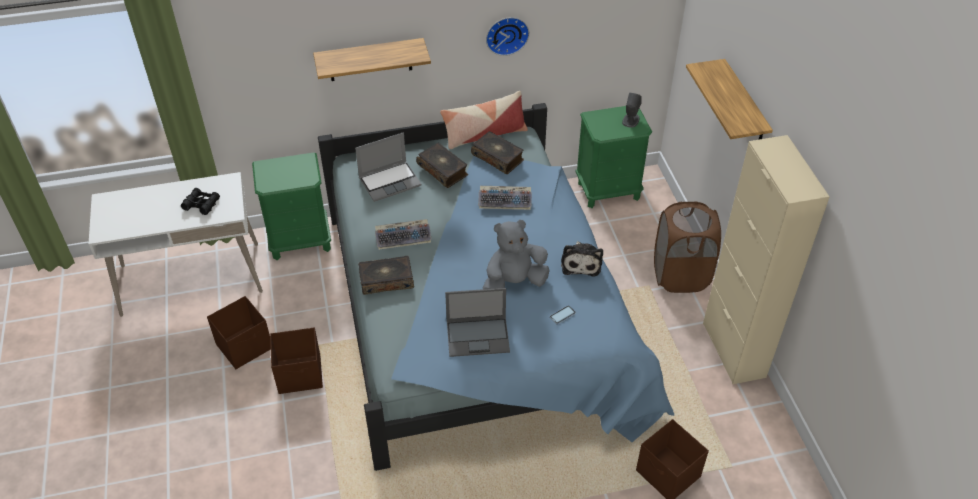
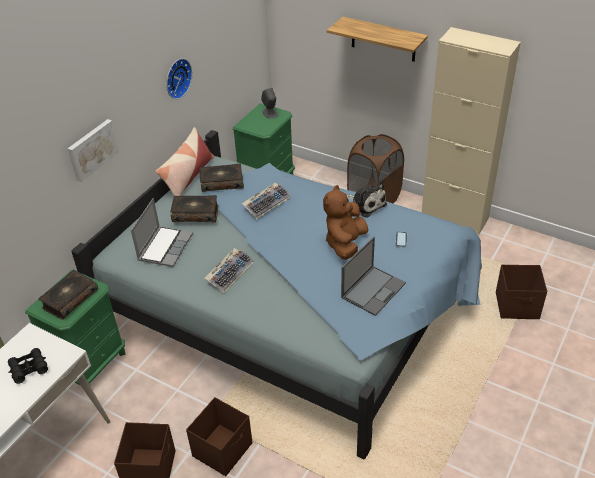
camera: 45 degrees left, 5 degrees down
(370, 60) = (92, 149): shelf -> picture
(386, 280) = (259, 307): book -> book (69, 299)
(514, 282) = (345, 243): grey plush toy -> brown plush toy

